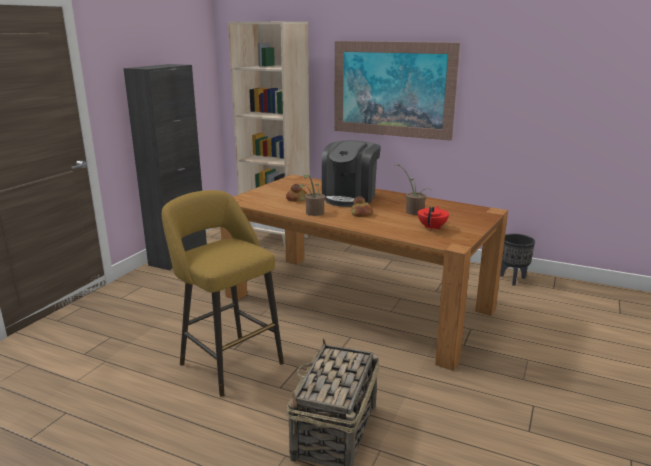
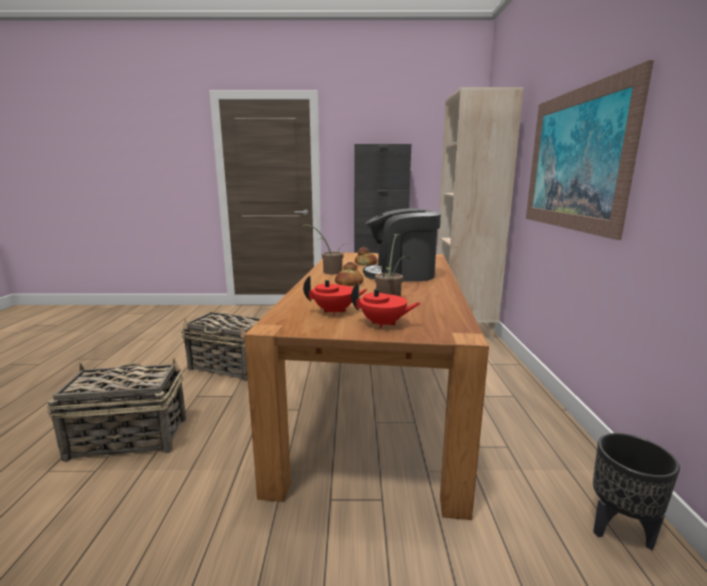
camera: 65 degrees right, 5 degrees down
(228, 361) = (230, 366): yellow stool -> basket
(464, 221) = (383, 324): none -> red teapot

